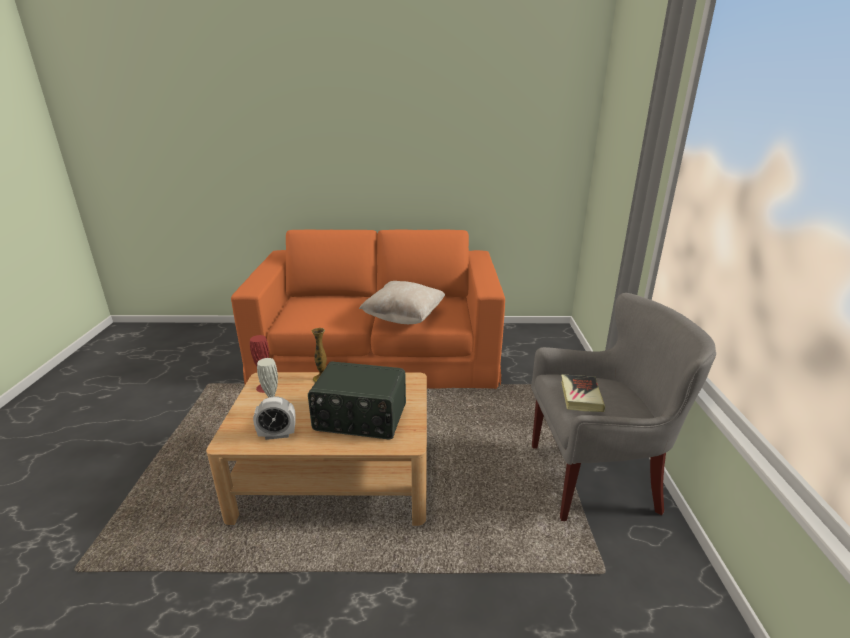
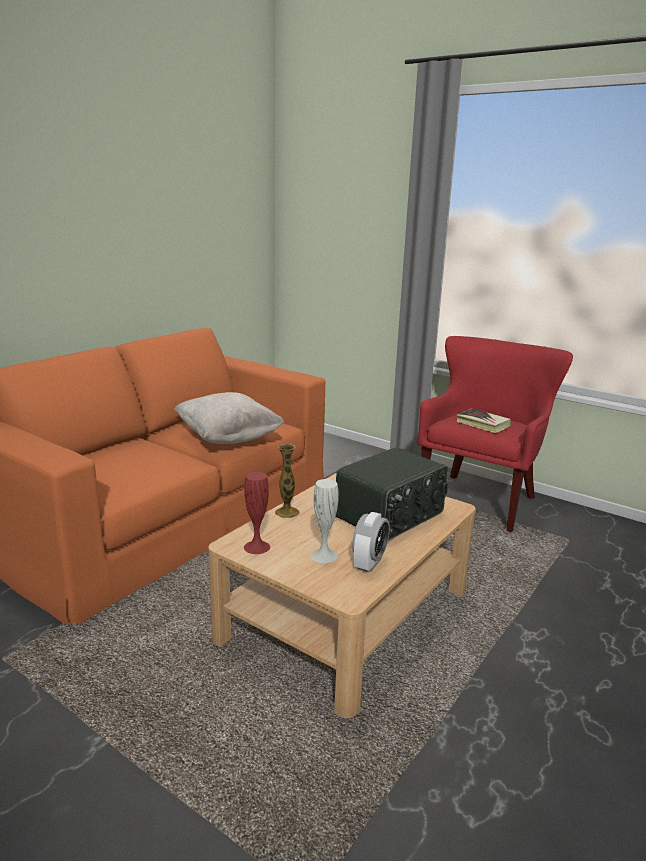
camera: 55 degrees left, 5 degrees down
(596, 479) = (480, 501): grey armchair -> red armchair

